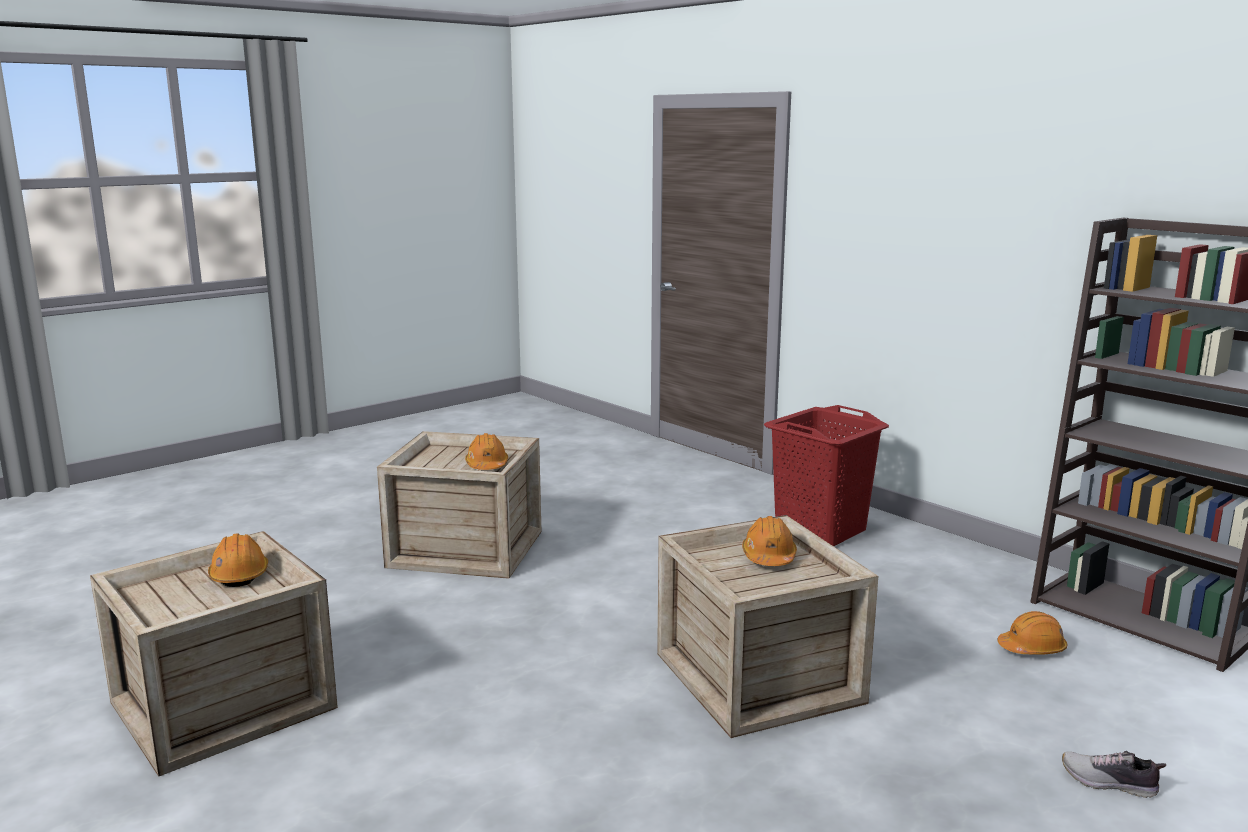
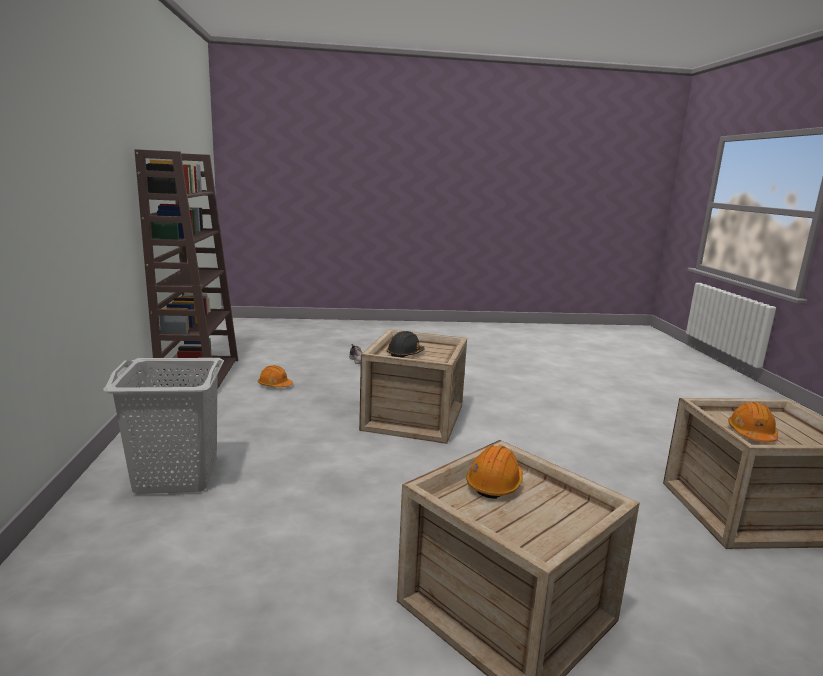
camera: 145 degrees left, 0 degrees up
(769, 557) = (405, 354): orange hard hat -> black hard hat
(821, 531) = (176, 476): red laundry basket -> grey laundry basket

